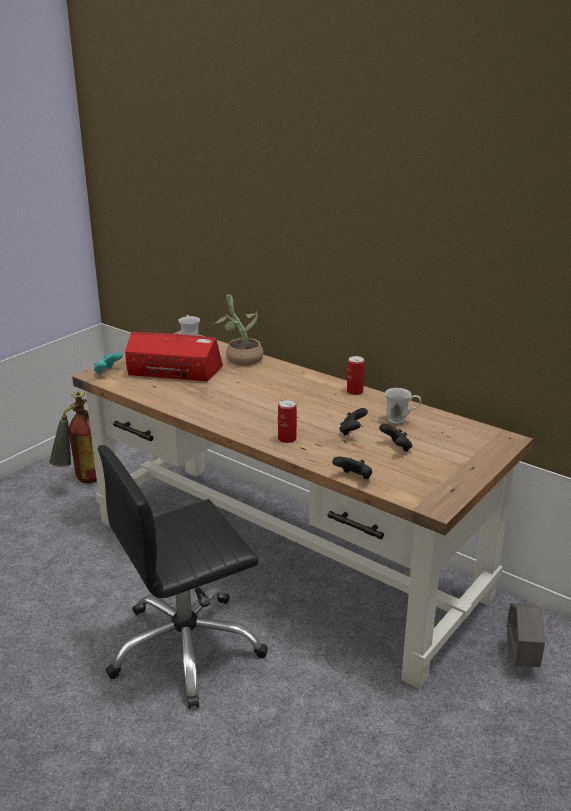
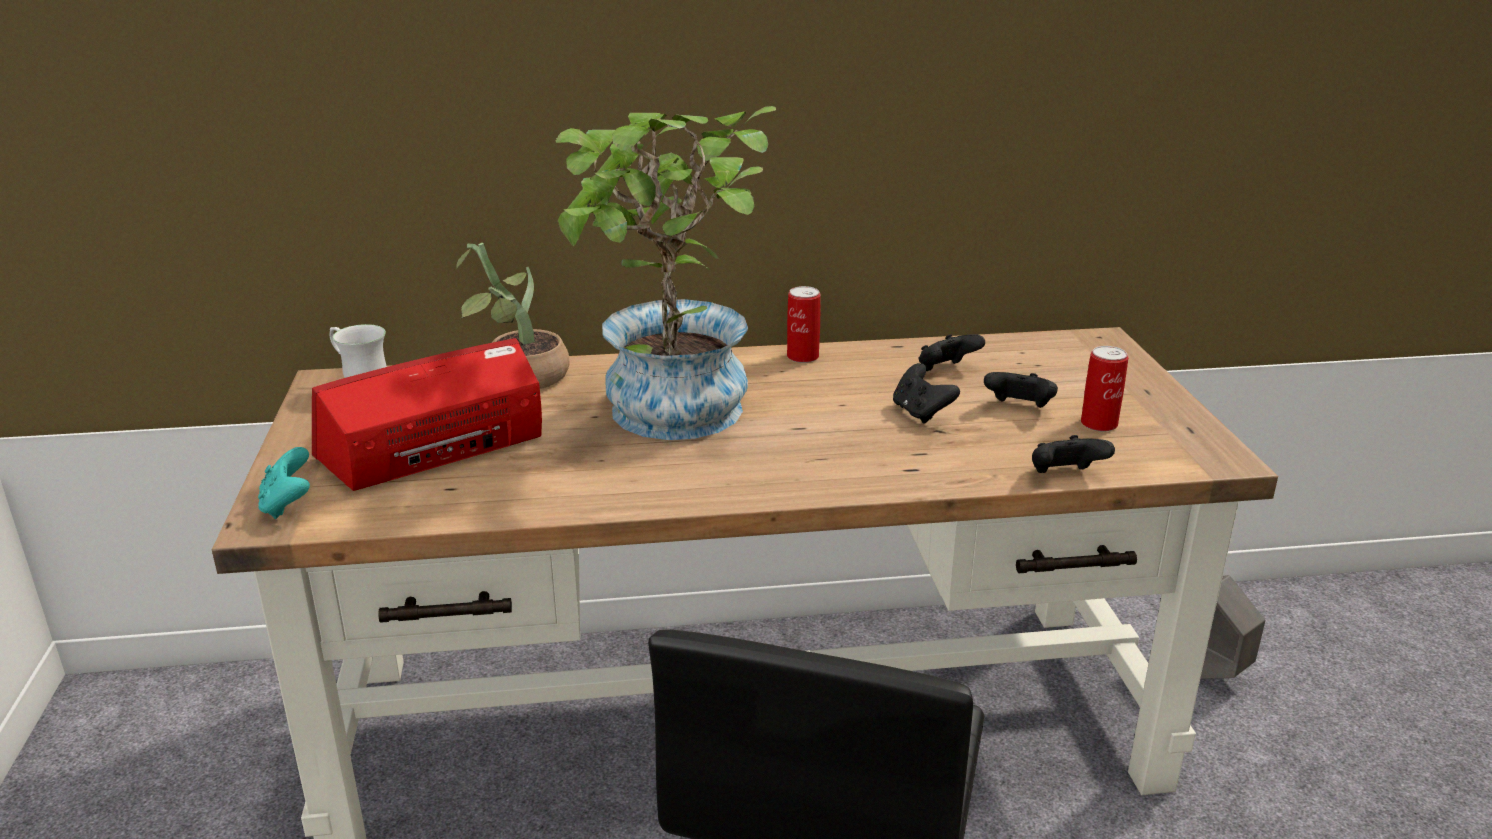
camera: 45 degrees left, 0 degrees up
(81, 482) = (157, 827): fire extinguisher -> none
(259, 393) = (669, 418): none -> potted plant
(287, 439) = (860, 467): can -> can (1099, 424)
(401, 421) = (946, 370): white mug -> black game controller

